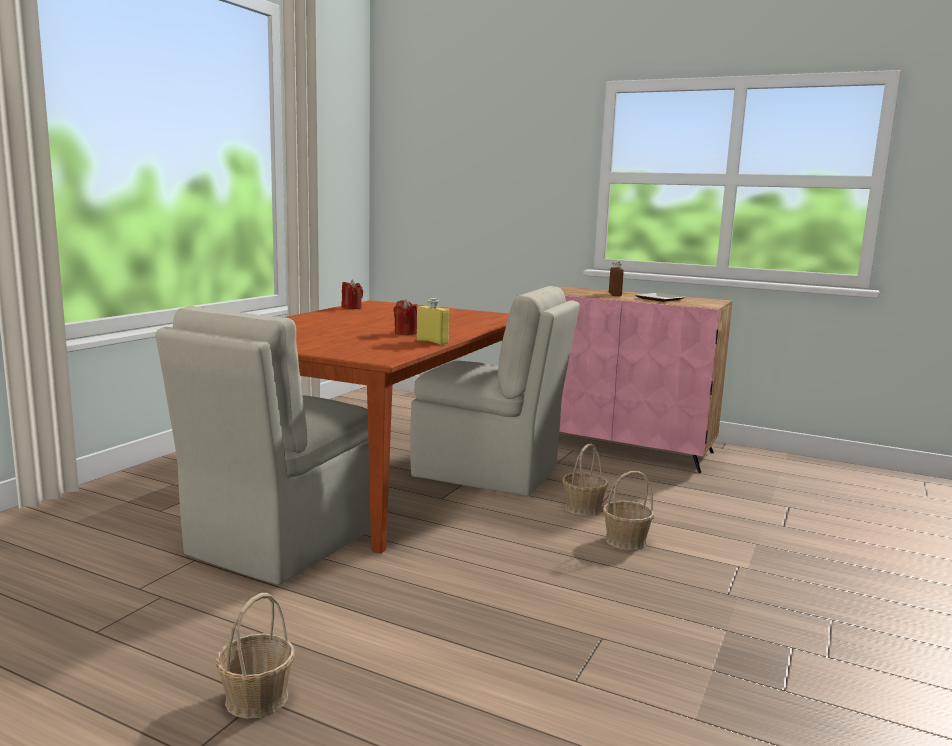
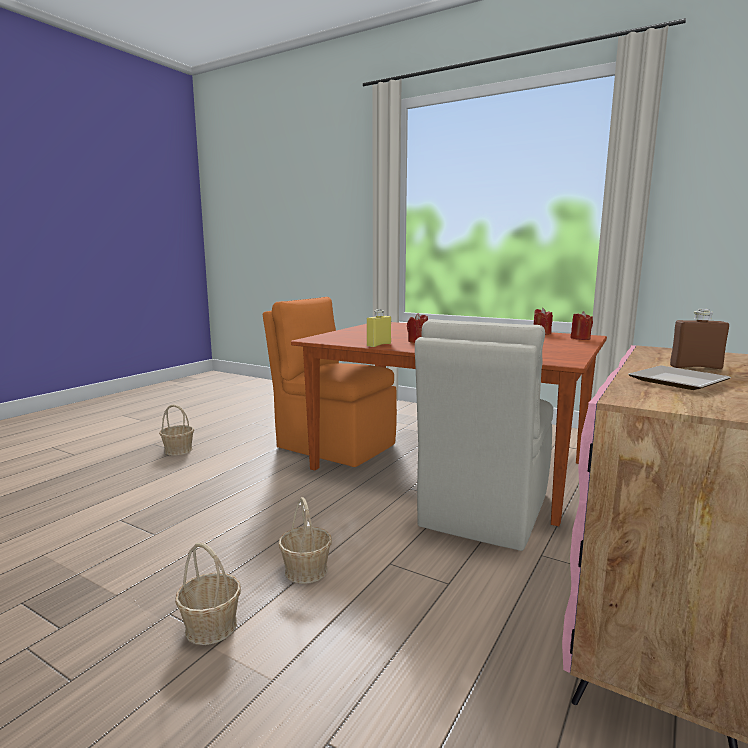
camera: 95 degrees right, 0 degrees up
(281, 541) = (334, 445): beige chair -> orange chair
(389, 304) = (580, 338): none -> red candle
(582, 508) = (392, 555): basket -> basket (211, 626)

